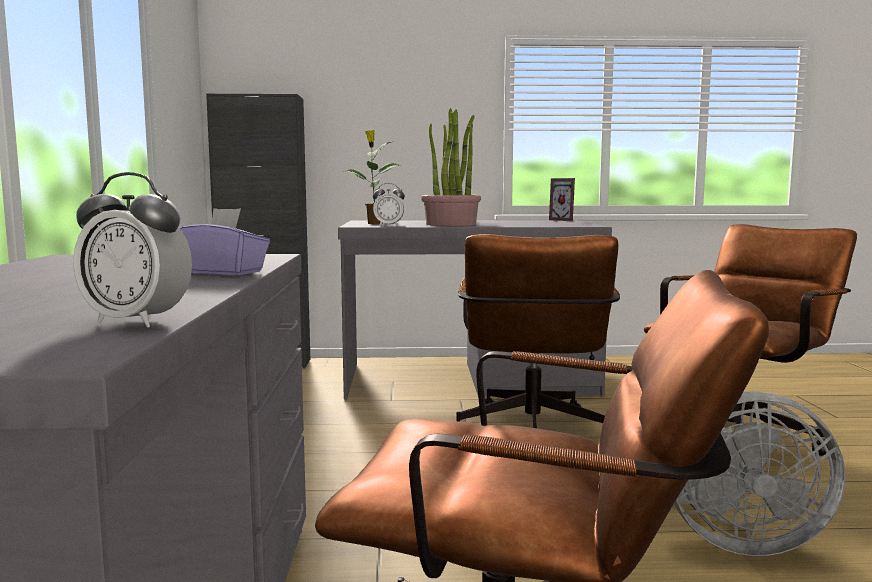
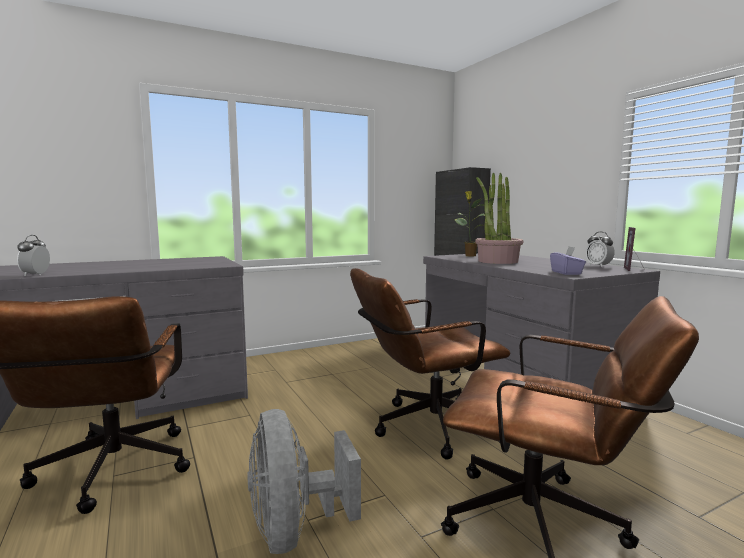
camera: 65 degrees right, 0 degrees up
(224, 272) = (159, 268): purple tissue box -> purple tissue box (566, 273)
(388, 226) = (452, 258): alarm clock -> alarm clock (598, 266)

